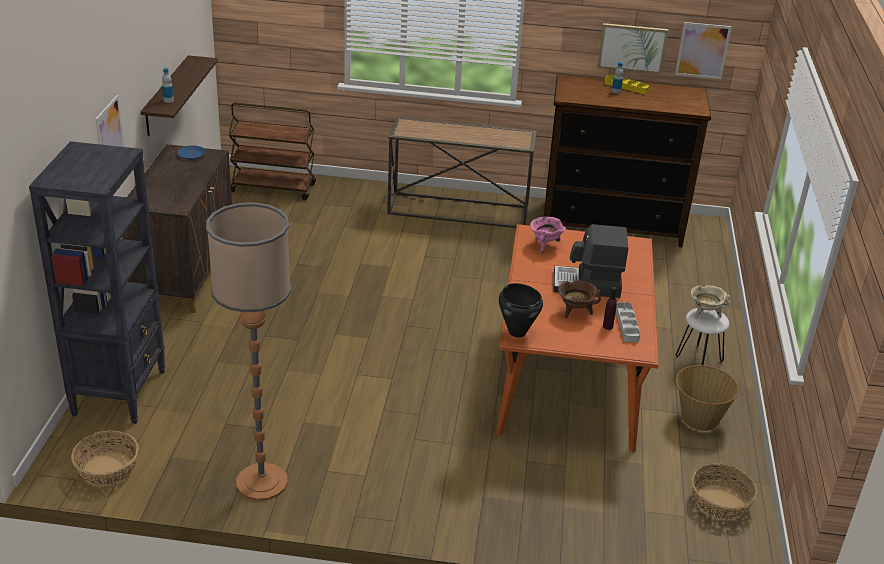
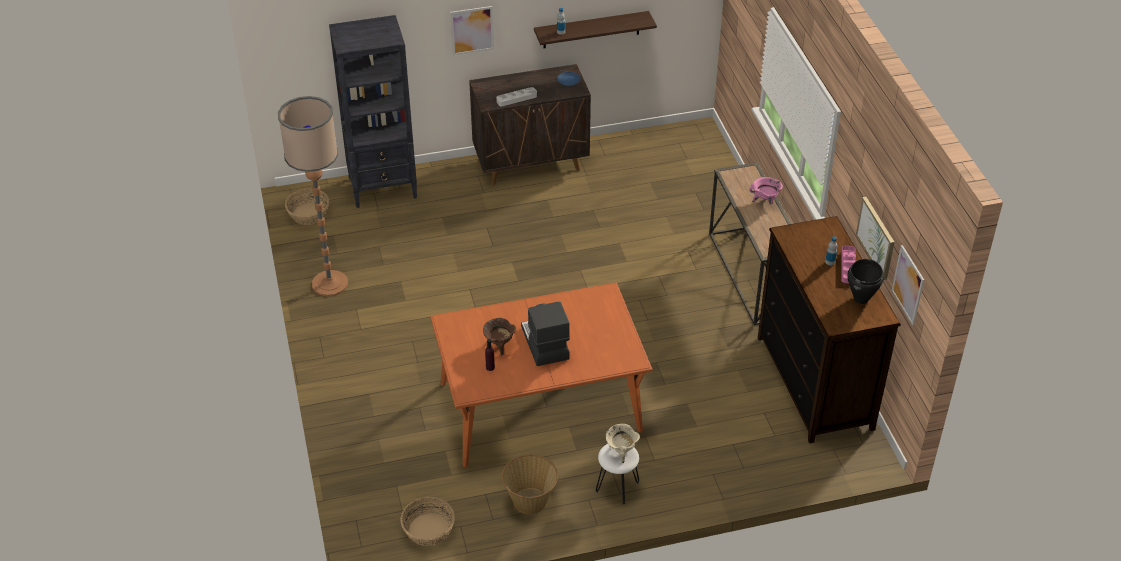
camera: 70 degrees right, 10 degrees up
(274, 188) = (697, 157): brown cart -> none
(517, 332) = (452, 320): black cooking pot -> black cooking pot (861, 298)
(545, 246) = (590, 306): pink cooking pot -> pink cooking pot (765, 201)
(626, 87) = (848, 266): yellow tray -> pink tray
(627, 325) = (499, 378): grey tray -> grey tray (516, 98)

